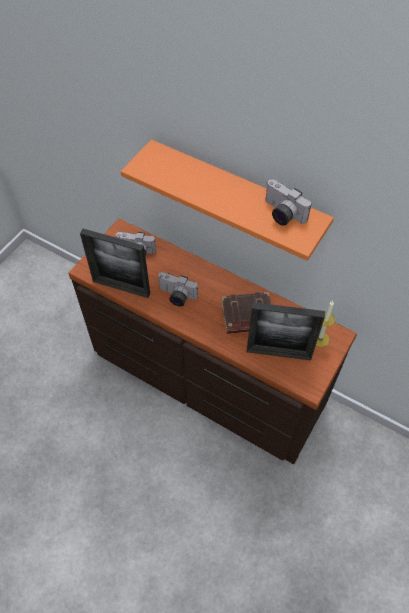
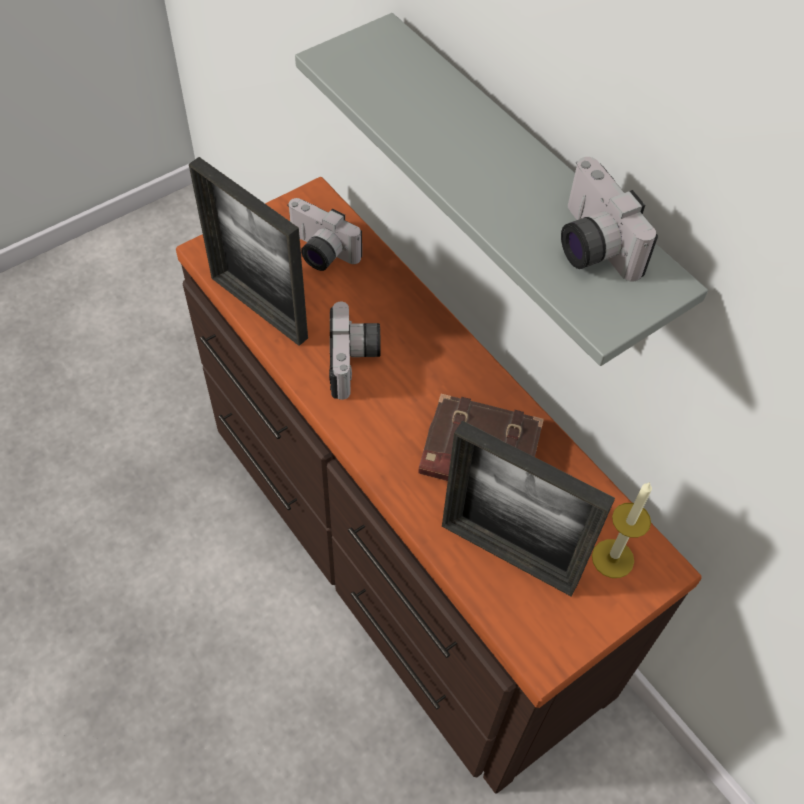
camera: 20 degrees right, 0 degrees up
(176, 296) = (355, 362): camera -> camera turned 135 degrees counterclockwise
(236, 199) = (524, 191): orange shelf -> grey shelf

